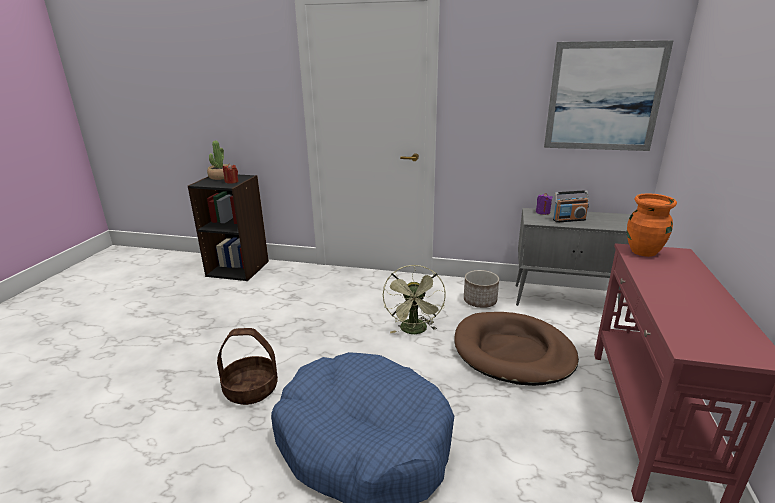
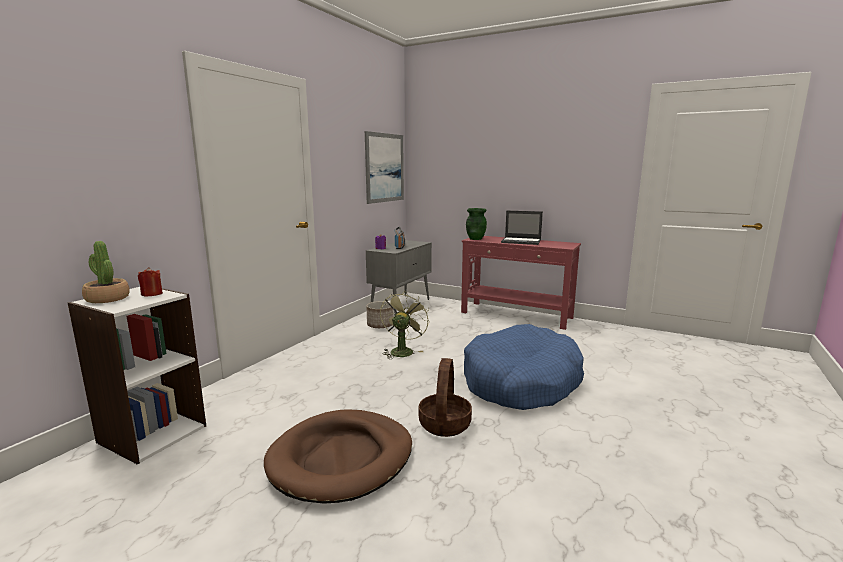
camera: 75 degrees left, 10 degrees down
(238, 268) = (152, 433): black bookcase -> white bookcase
(415, 331) = (402, 350): green fan -> green fan turned 90 degrees counterclockwise
(513, 352) = (447, 328): brown dog bed -> brown dog bed (341, 459)
(643, 251) = (475, 239): orange vase -> green vase
(684, 293) = (521, 241): none -> laptop

